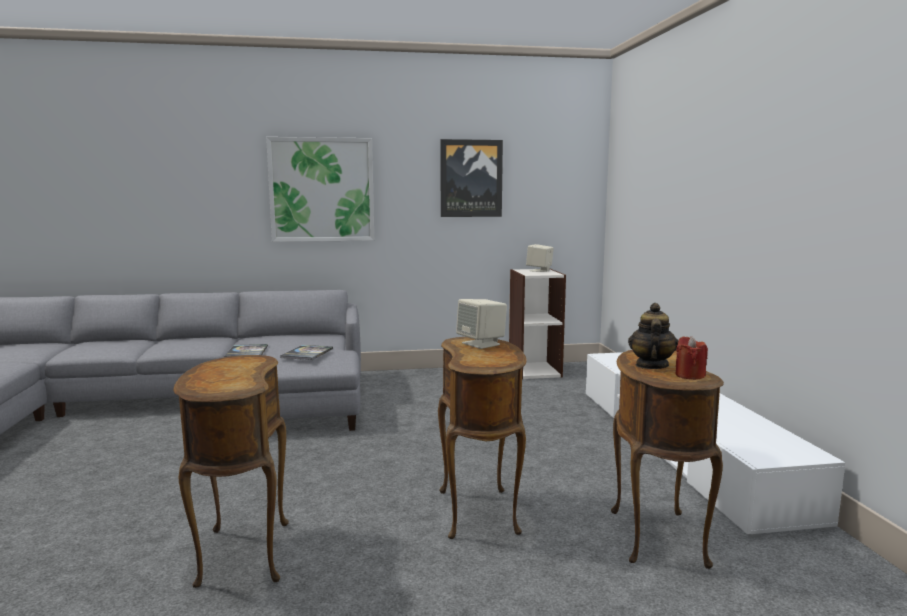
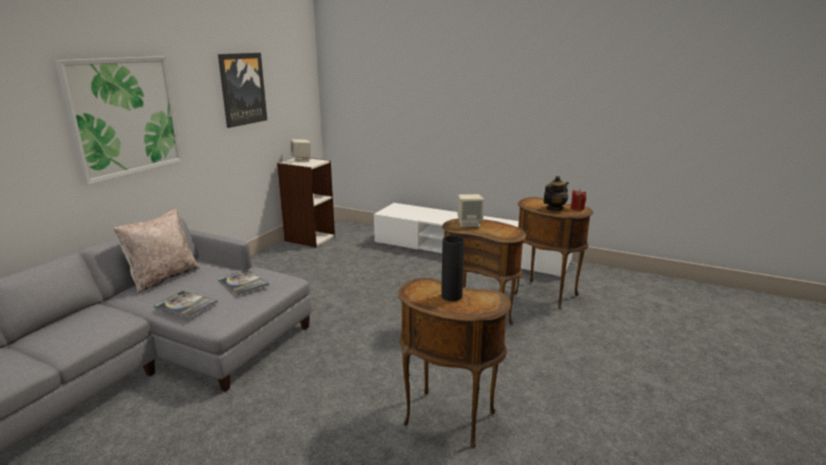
camera: 55 degrees left, 10 degrees up
(227, 372) = (451, 296): none -> black vase
(288, 336) = (163, 278): none -> beige pillow
(651, 366) = (554, 209): teapot -> teapot turned 90 degrees clockwise

